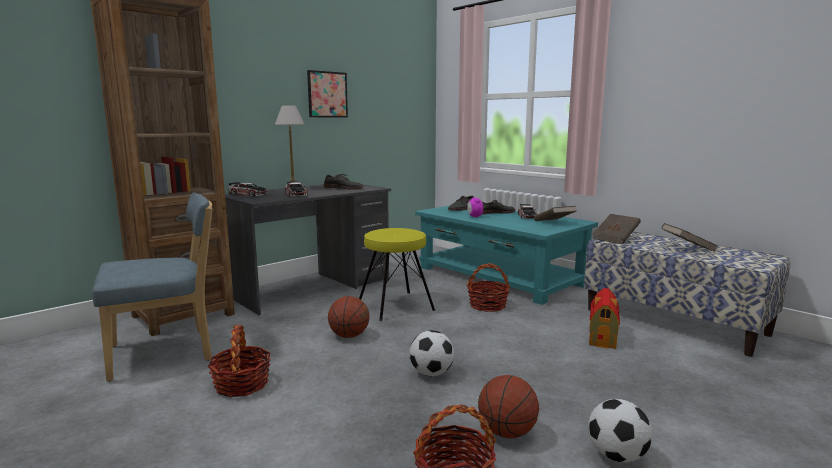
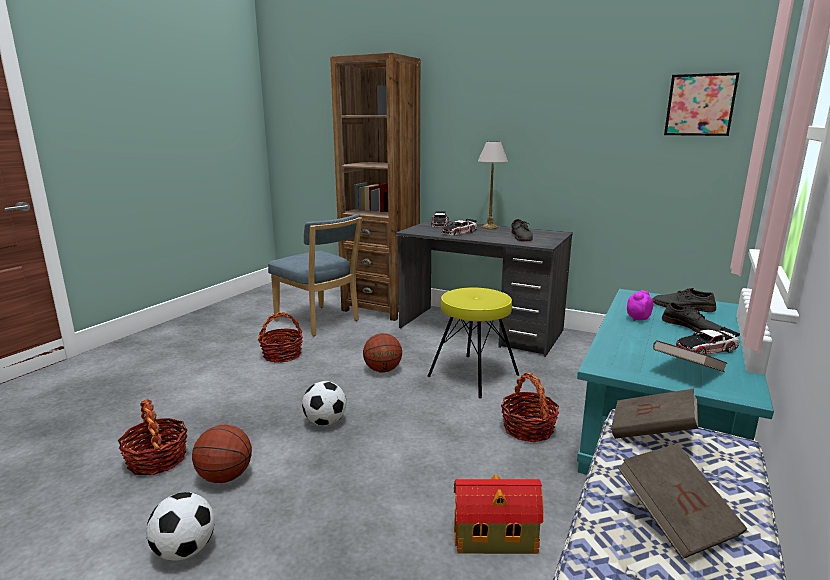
camera: 70 degrees right, 5 degrees up
(327, 94) = (562, 127): picture -> picture (700, 105)

